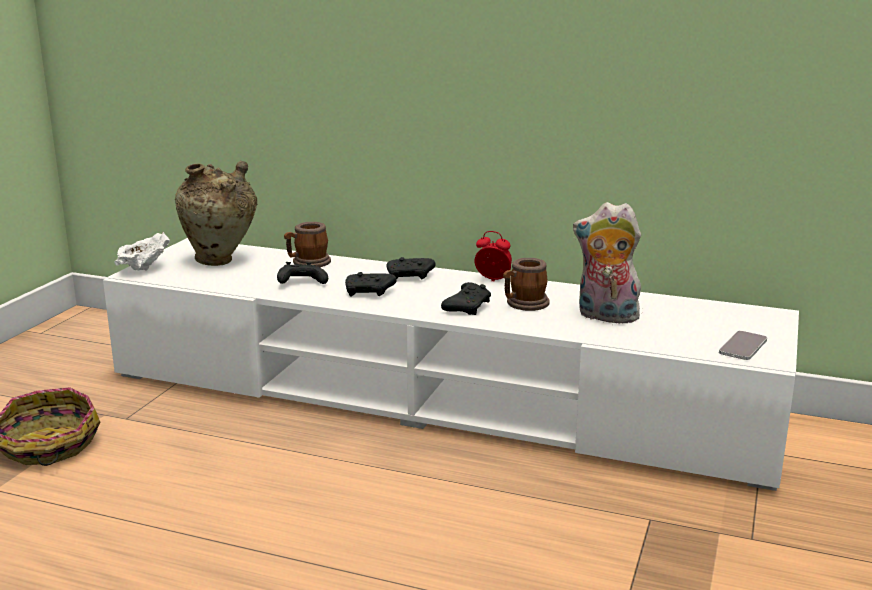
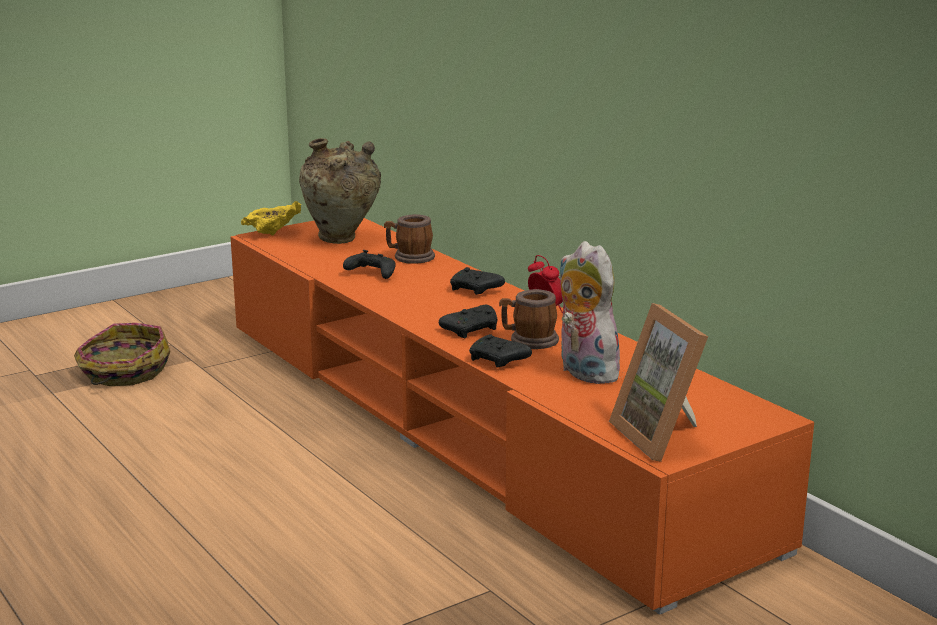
camera: 35 degrees right, 0 degrees up
(144, 269) = (273, 234): white bowl -> yellow bowl
(369, 292) = (412, 296): black game controller -> black game controller (498, 361)
(437, 397) = (469, 425): white tv stand -> orange tv stand
(743, 346) = (664, 436): phone -> picture frame

